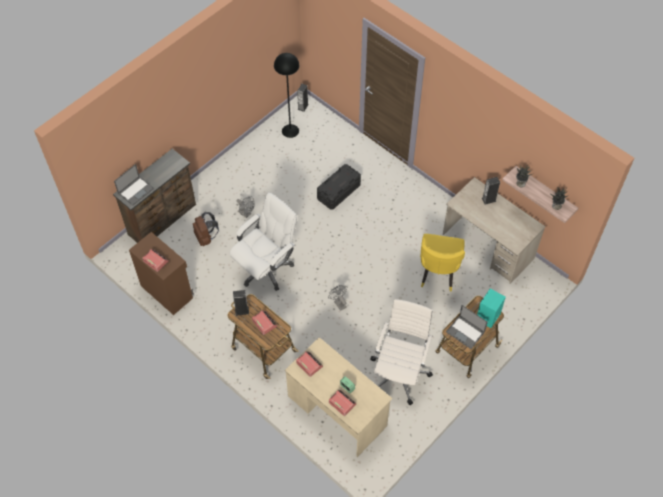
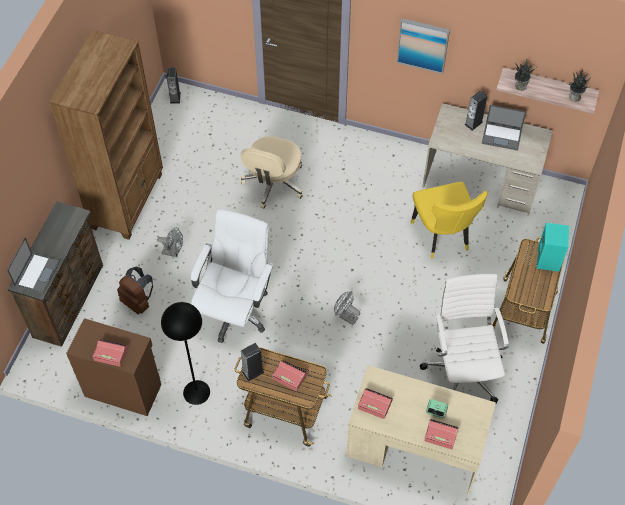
camera: 25 degrees left, 0 degrees up
(234, 167) = (128, 201): none -> brown bookcase
(290, 130) = (175, 131): black floor lamp -> black floor lamp (196, 392)
(338, 192) = (273, 183): black storage box -> beige office chair
(465, 129) = (423, 45): none -> picture
(465, 332) = (533, 288): laptop -> laptop (502, 136)

